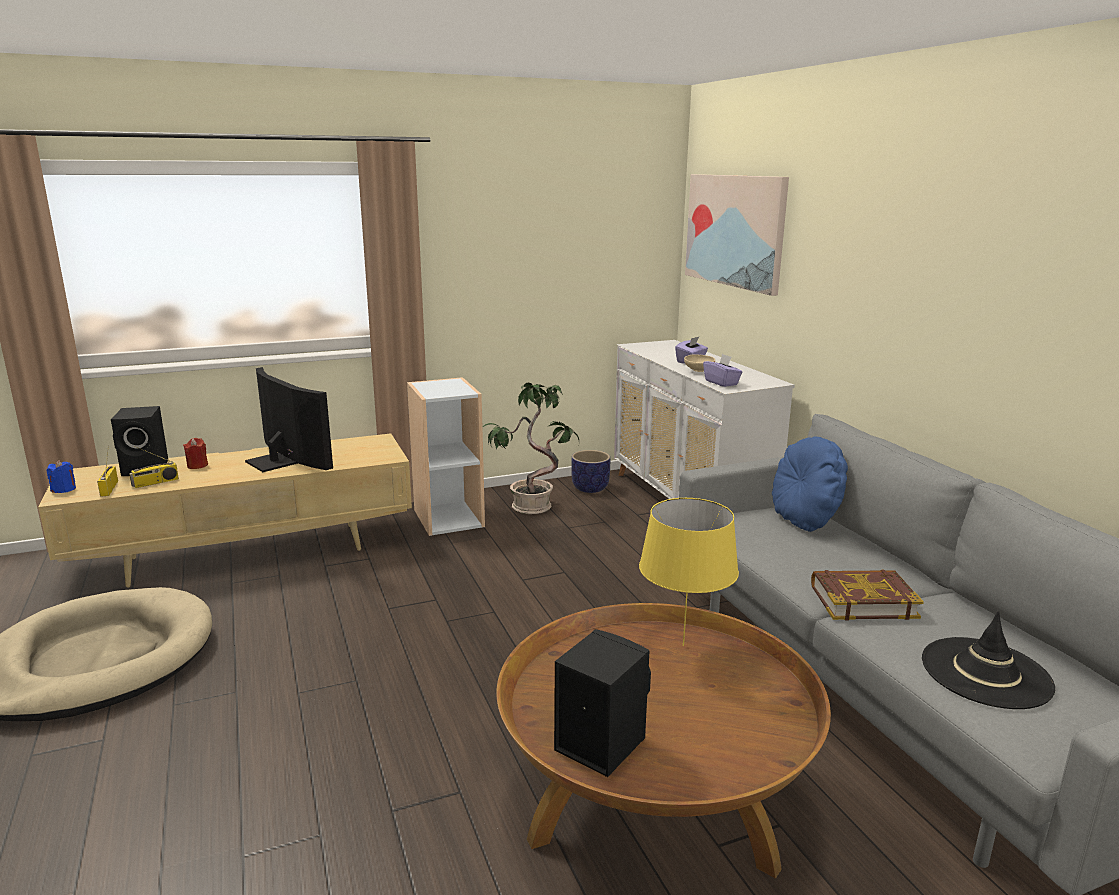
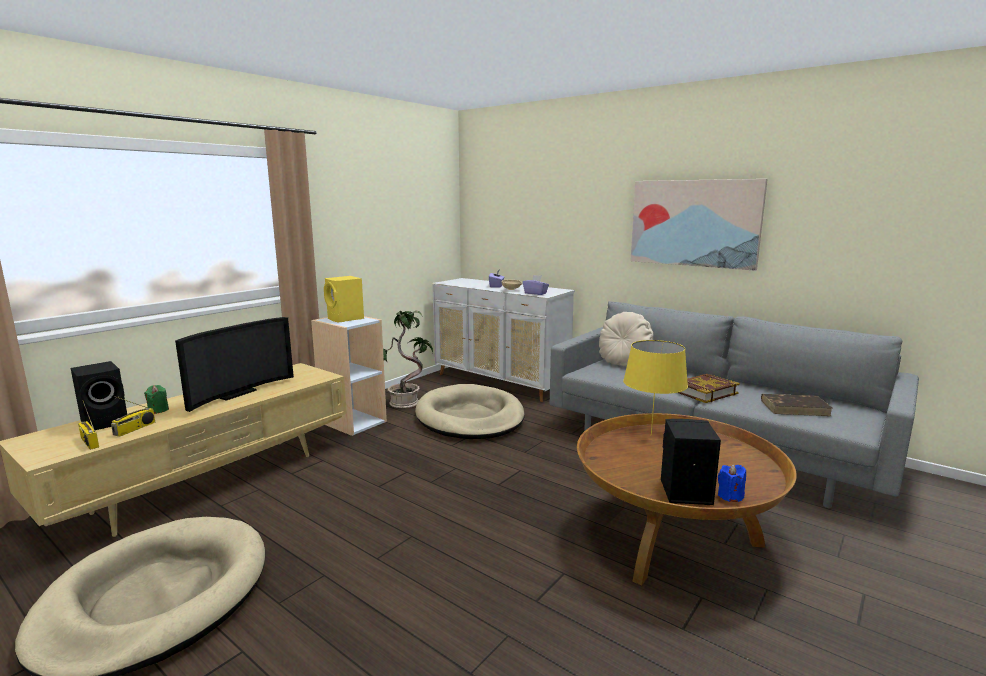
camera: 30 degrees left, 5 degrees down
(64, 489) = (35, 453): blue candle -> blue candle (730, 496)
(197, 465) = (158, 410): red candle -> green candle
(280, 460) = (234, 393): television -> television turned 105 degrees clockwise
(444, 386) = (345, 319): none -> yellow speaker
(588, 547) = (470, 417): none -> beige dog bed
(590, 488) = (430, 385): planter -> none
(735, 230) = (509, 201): picture -> picture (694, 223)
(804, 521) = (624, 364): blue pillow -> beige pillow
(986, 673) = (795, 408): black hat -> brown book

